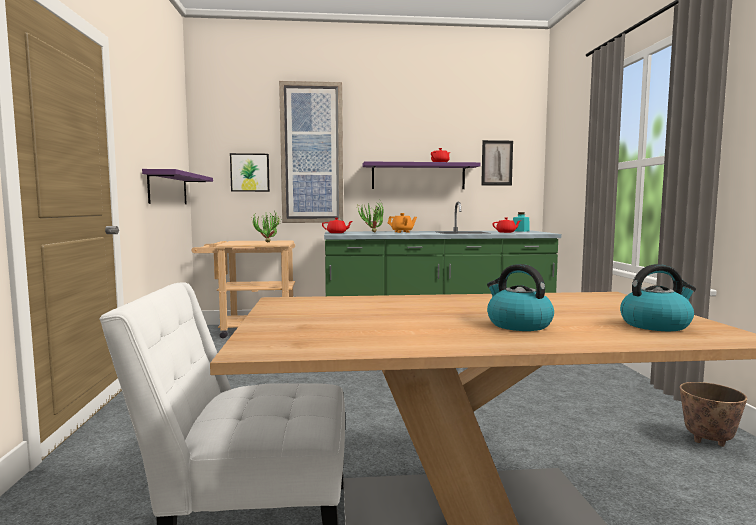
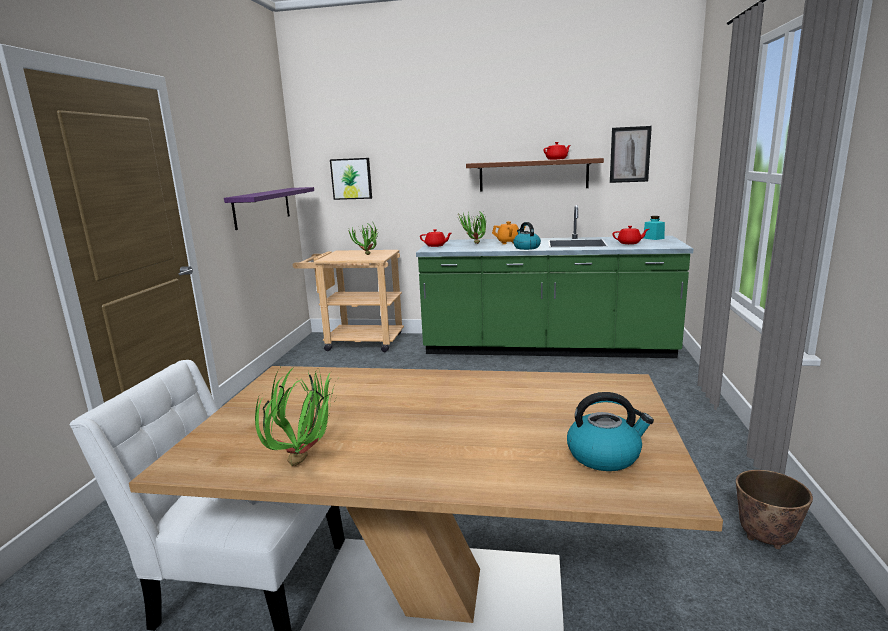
camera: 15 degrees right, 10 degrees up
(312, 153) = (414, 154): picture -> none
(394, 340) = (309, 460): none -> potted plant
(418, 176) = (533, 175): purple shelf -> brown shelf
(518, 324) = (455, 441): kettle -> kettle (526, 247)

